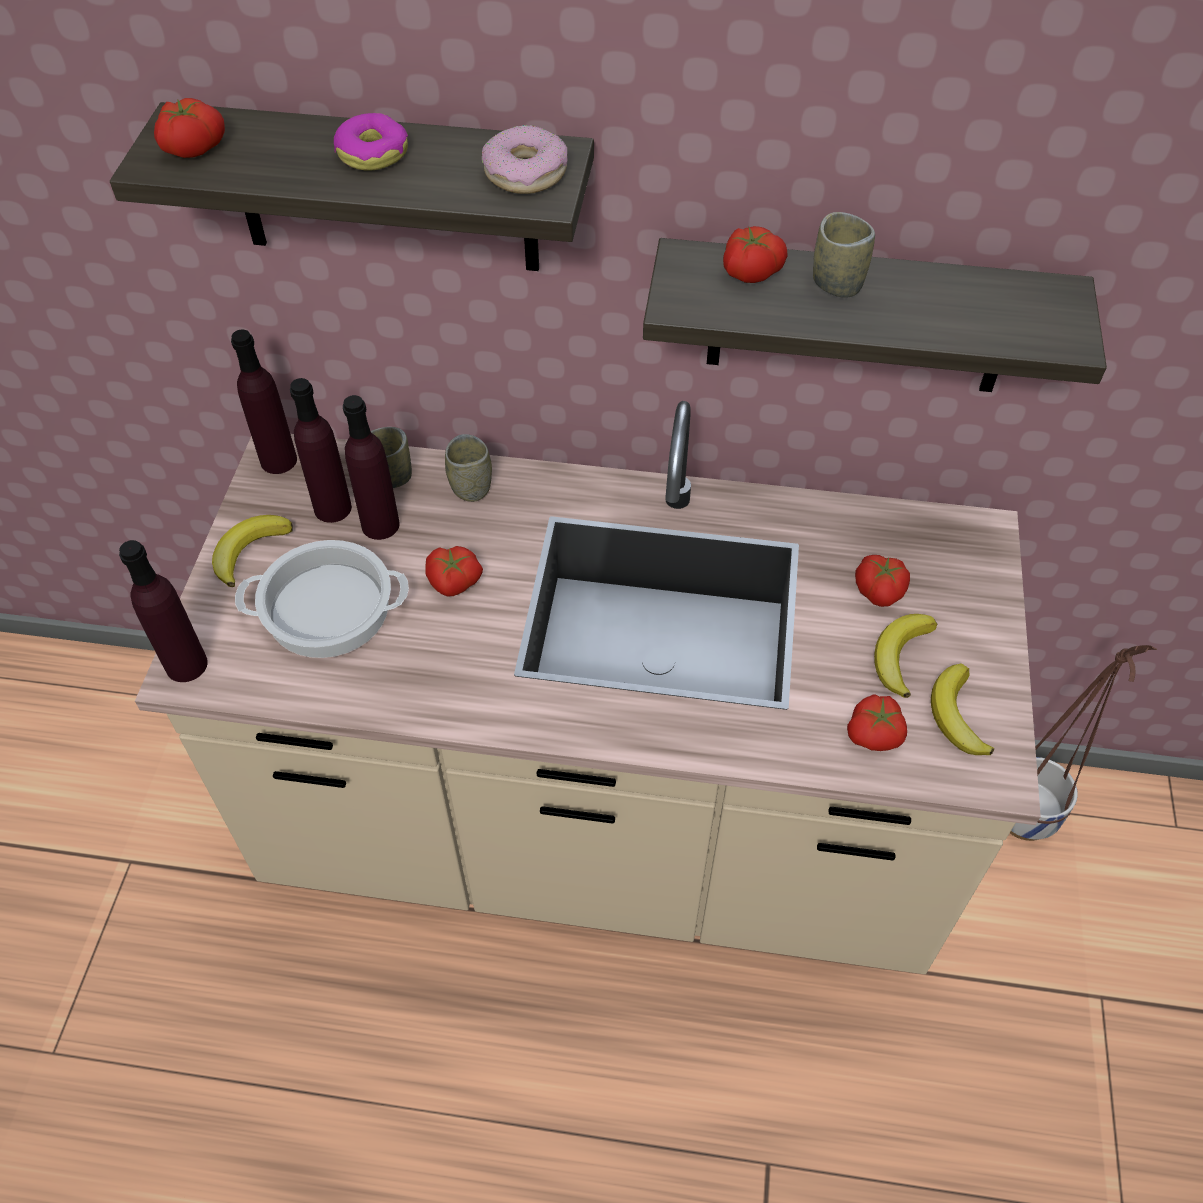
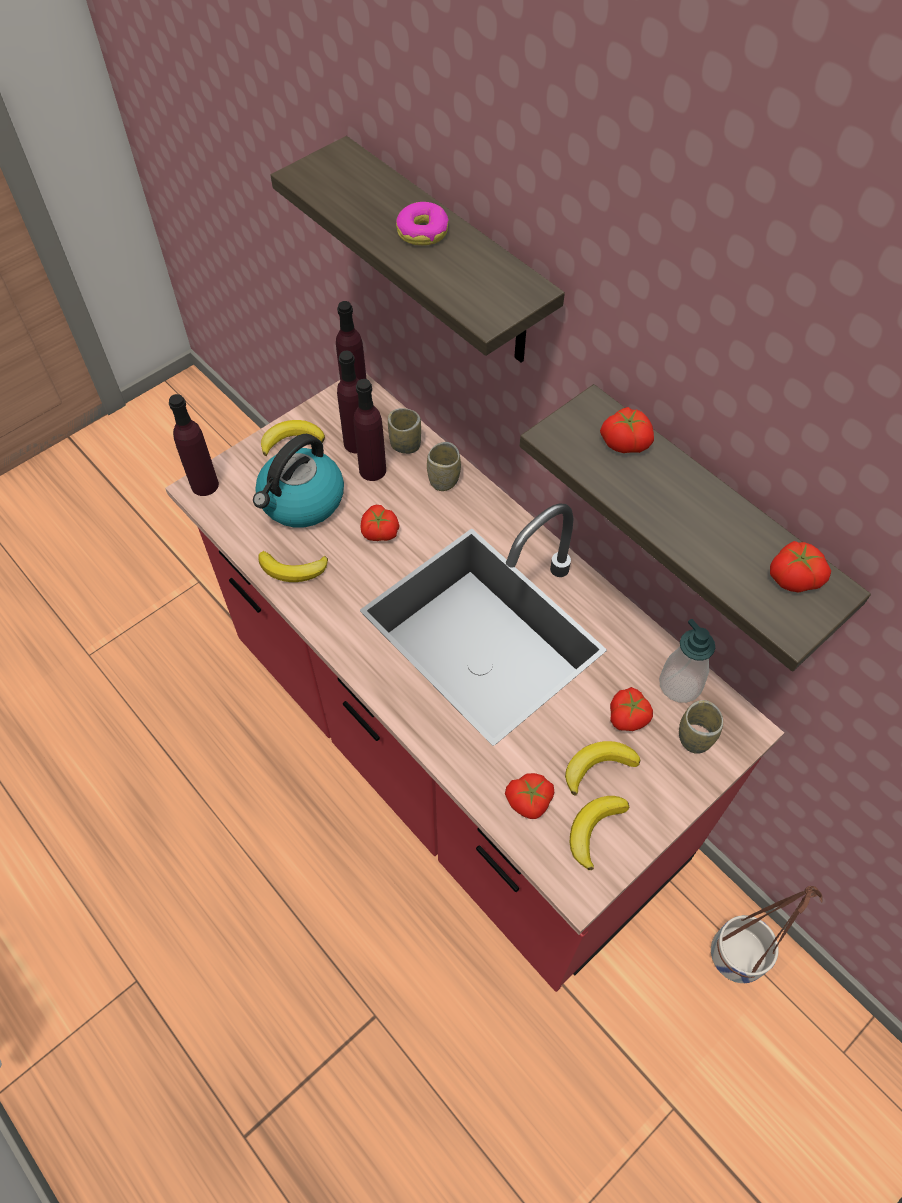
camera: 40 degrees right, 5 degrees up
(192, 147) = (332, 175): tomato -> tomato (793, 576)
(329, 607) = (301, 501): cooking pot -> kettle
(394, 684) = (293, 569): none -> banana
(526, 173) = (495, 293): donut -> none
(601, 835) = (451, 755): beige counter -> red counter
(837, 283) = (673, 485): cup -> cup (695, 737)
(893, 530) = (680, 684): none -> soap dispenser

